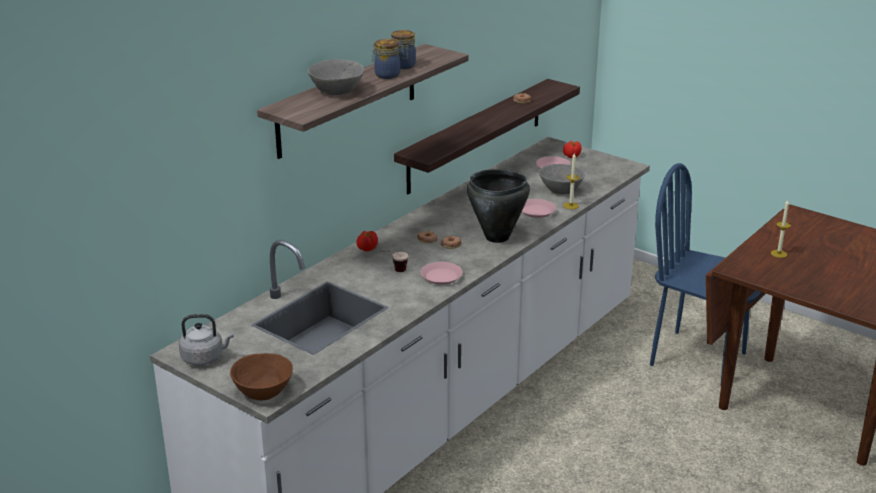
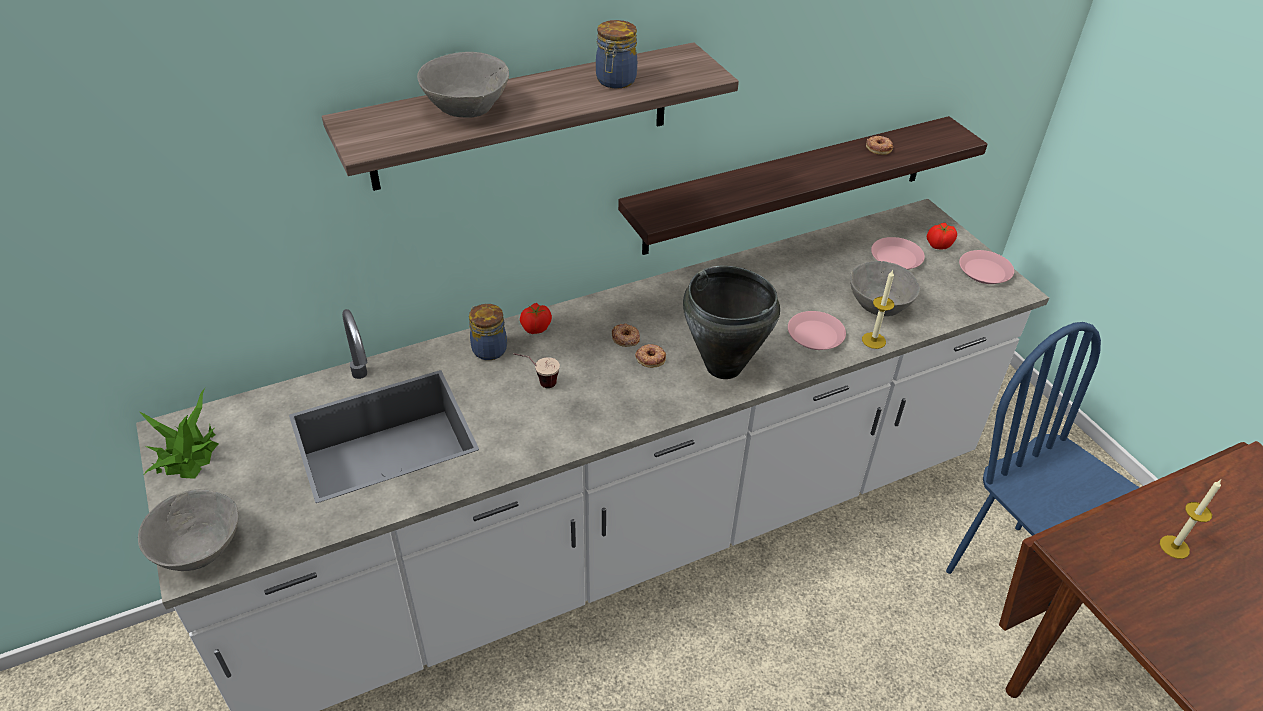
camera: 25 degrees right, 15 degrees up
(205, 358) = (188, 454): grey kettle -> potted plant
(263, 392) = (199, 550): brown bowl -> grey bowl
(386, 75) = (571, 93): jar -> jar (488, 349)
(441, 276) = (591, 416): pink plate -> pink plate (984, 271)

